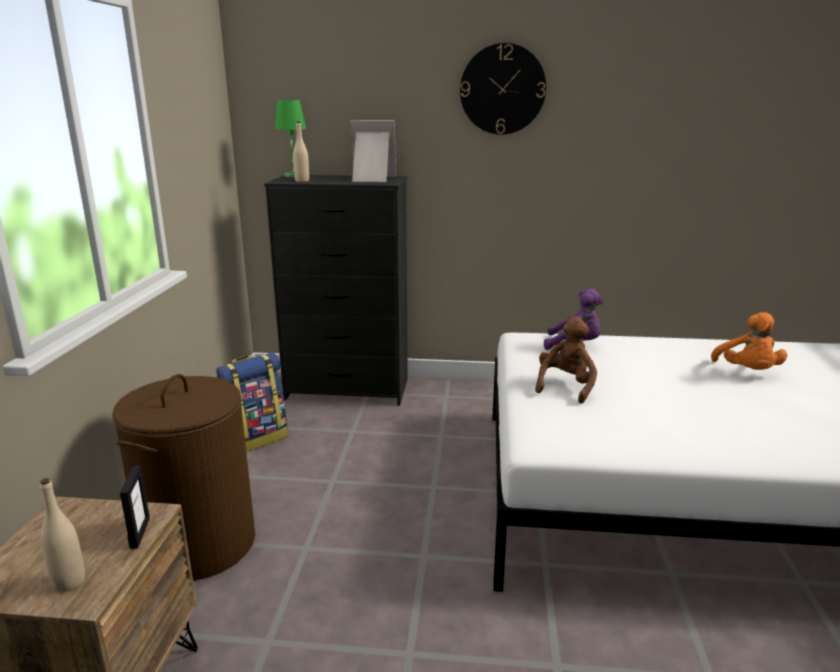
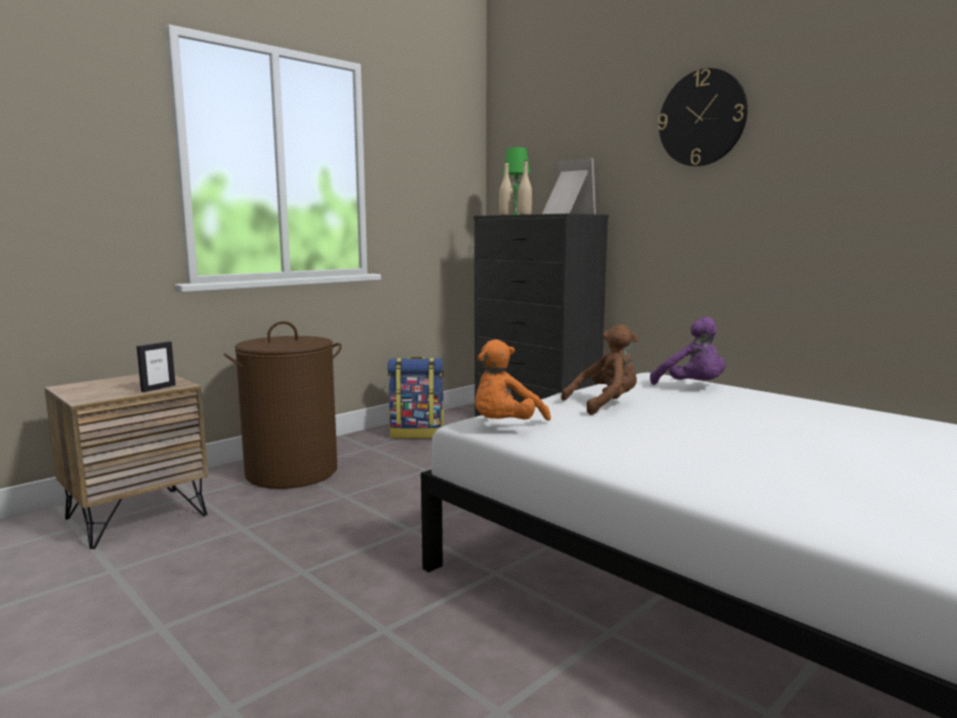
camera: 40 degrees right, 10 degrees down
(69, 582) = (94, 393): beige bottle -> beige bottle (524, 214)
(747, 372) = (870, 439): orange plush toy -> orange plush toy (505, 427)

